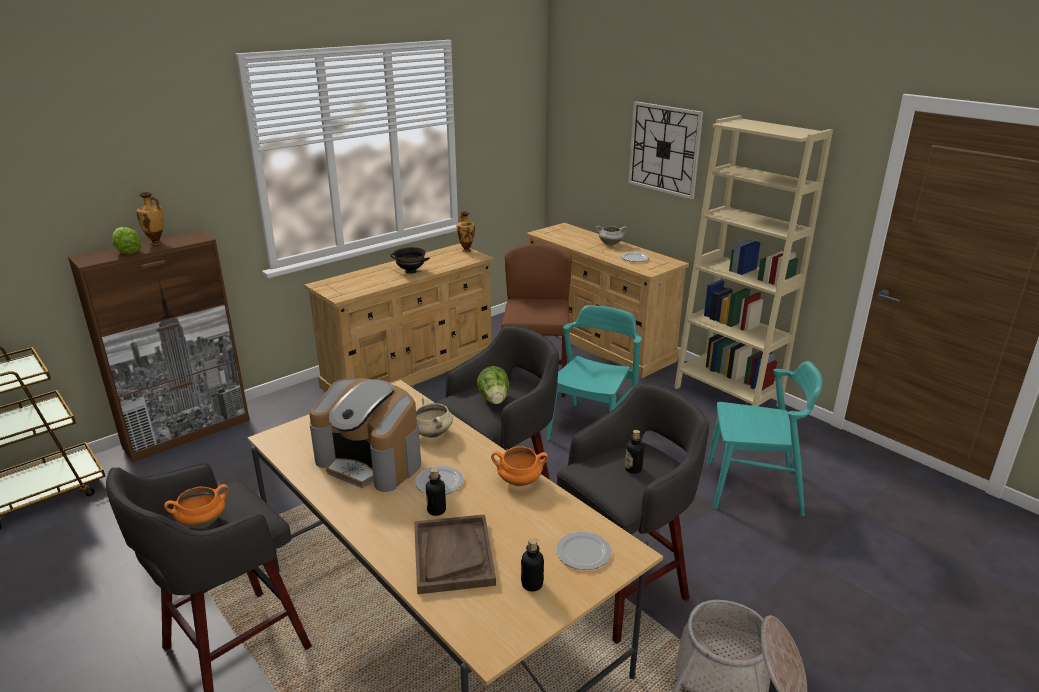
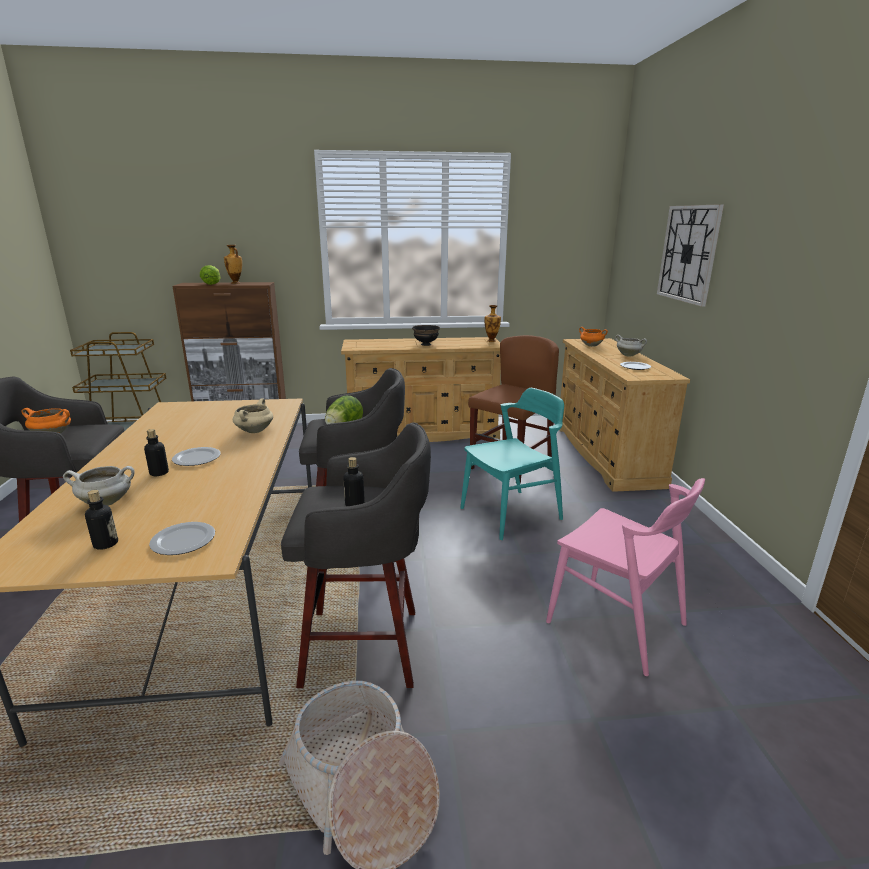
camera: 35 degrees right, 5 degrees down
(371, 461) = (187, 433): coffee machine -> none
(453, 555) = (107, 502): brown tray -> white cooking pot
(519, 481) = (245, 477): orange cooking pot -> orange cooking pot (591, 346)
(727, 396) = (690, 533): beige bookcase -> none
(754, 488) = (616, 623): turquoise chair -> pink chair

